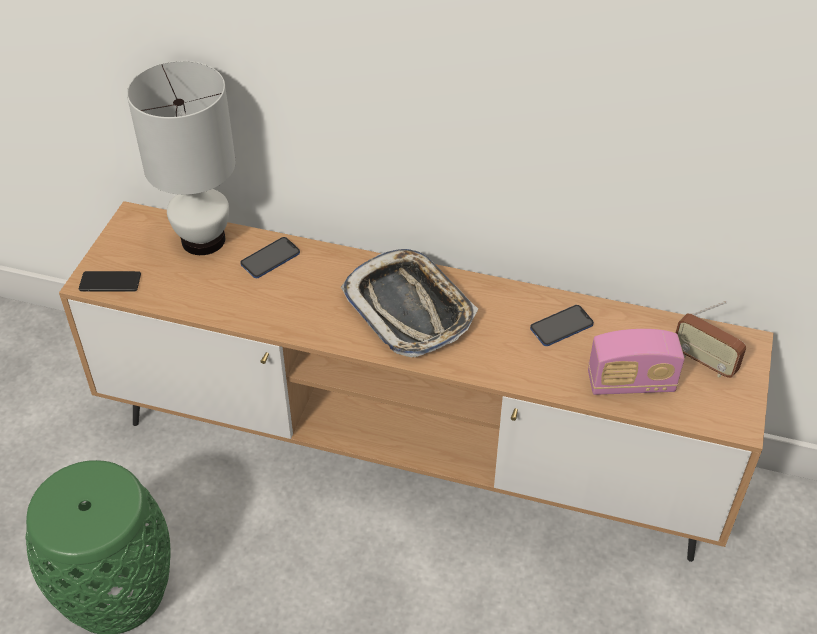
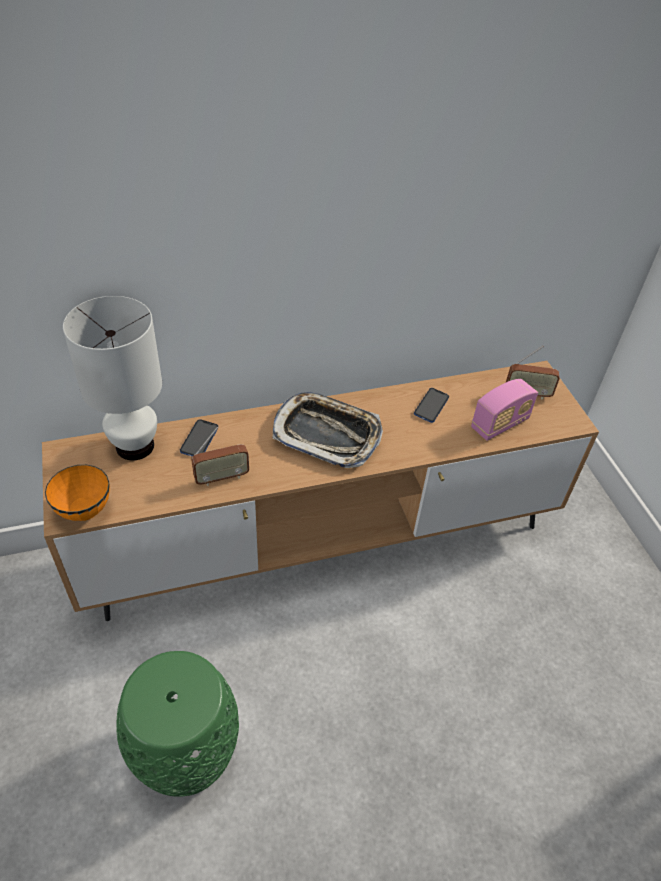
camera: 35 degrees left, 0 degrees up
(110, 282) = (83, 509): phone -> orange bowl
(261, 307) = (221, 477): none -> radio

